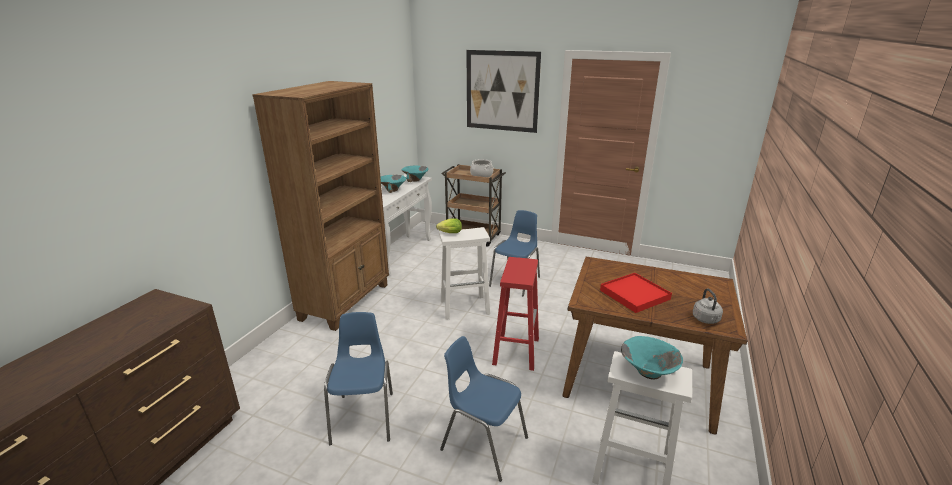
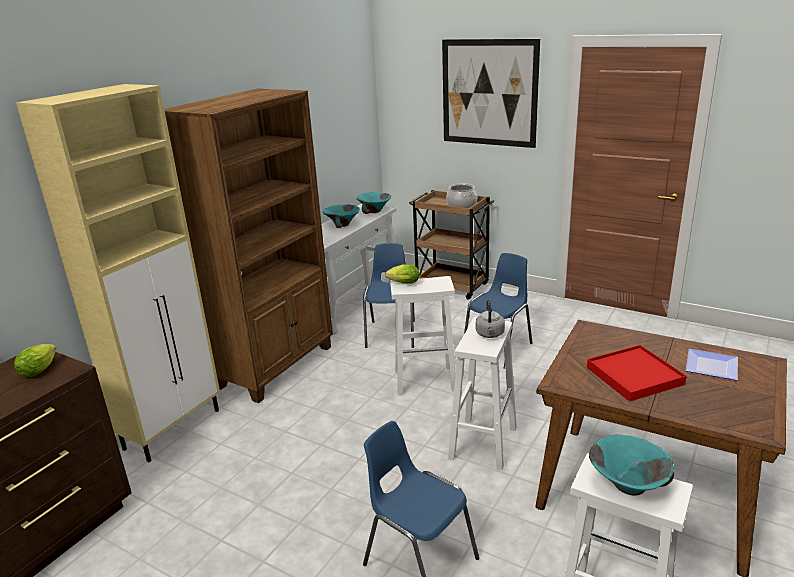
camera: 10 degrees right, 0 degrees up
(162, 308) = (41, 369): none -> lettuce
(267, 354) = (174, 429): none -> beige cabinet
(364, 417) = (276, 515): blue chair -> blue chair (392, 334)
(516, 351) = (483, 442): red stool -> white stool
(684, 286) = (709, 367): none -> plate
(706, 320) = (731, 416): grey kettle -> grey kettle (490, 334)

